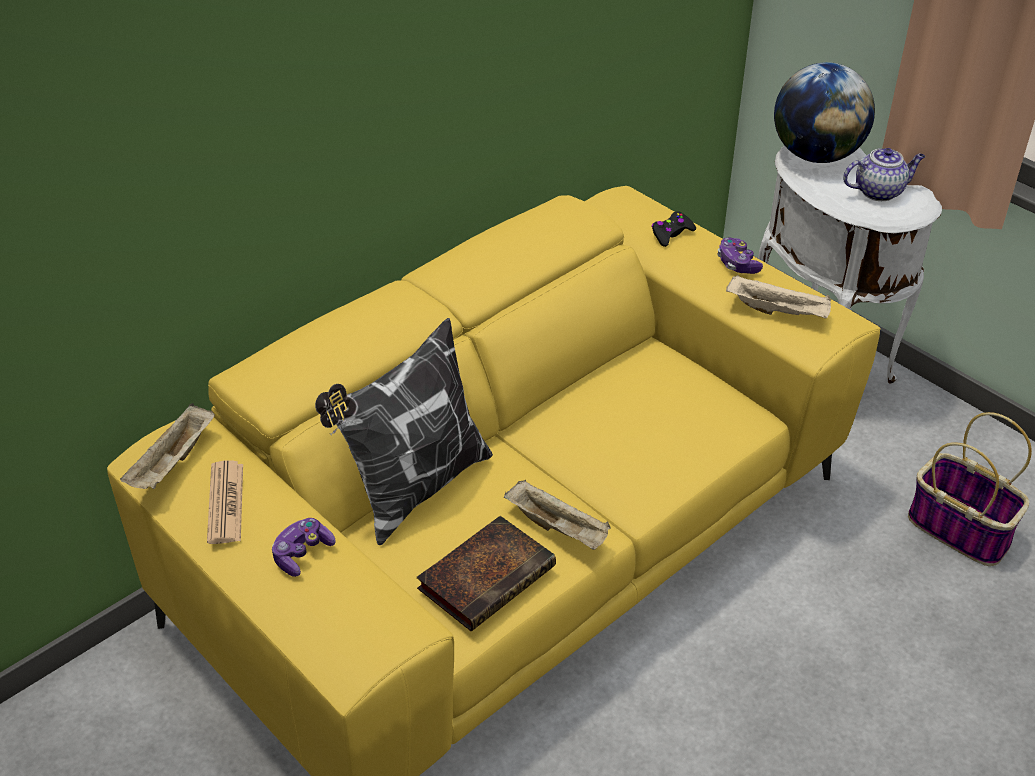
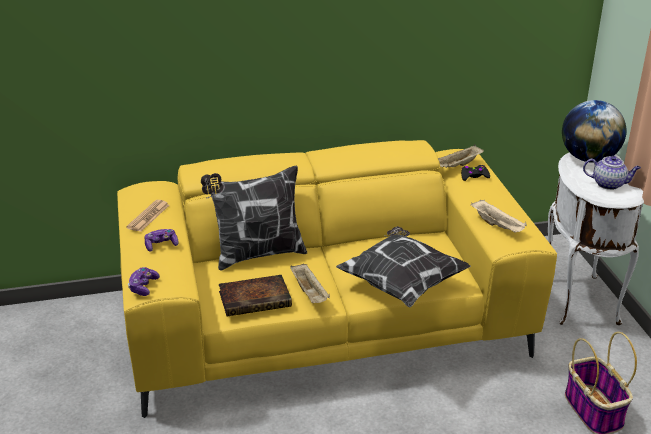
camera: 30 degrees right, 10 degrees down
(173, 463) = (142, 195): beige tray -> beige tray (457, 166)
(673, 453) = (401, 283): none -> pillow
(737, 264) = (497, 199): game controller -> game controller (143, 287)

